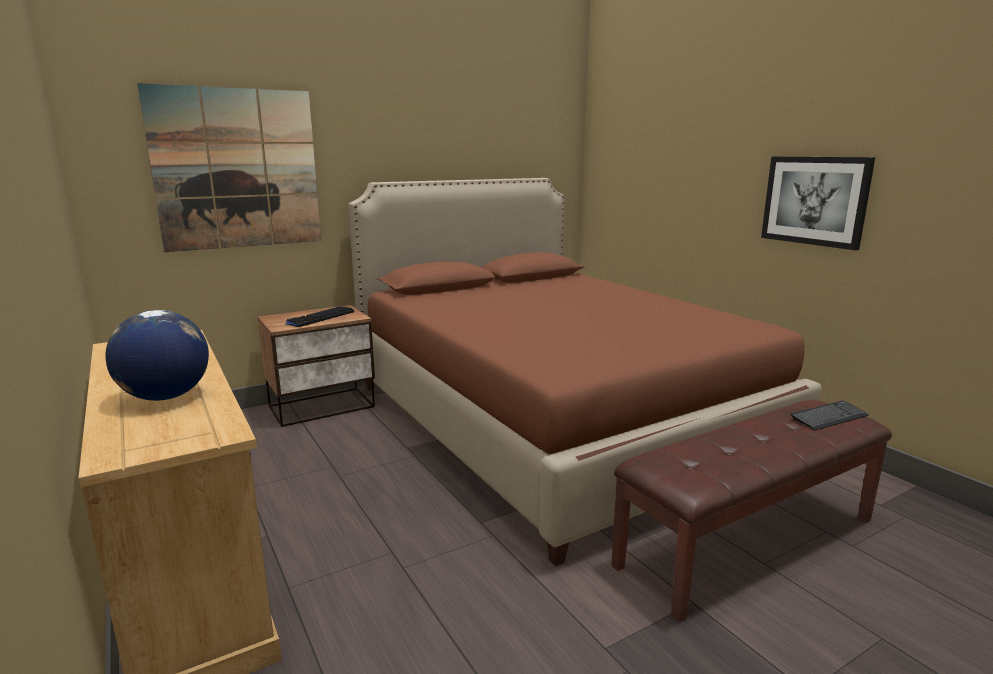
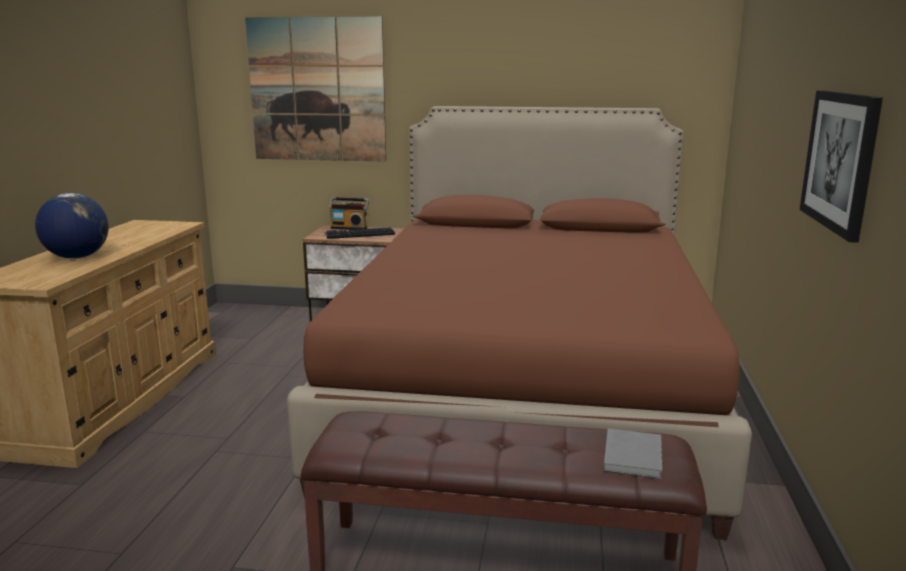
camera: 40 degrees right, 0 degrees up
(293, 314) = (349, 228): none -> radio
(829, 417) = (634, 455): keyboard -> grey book

